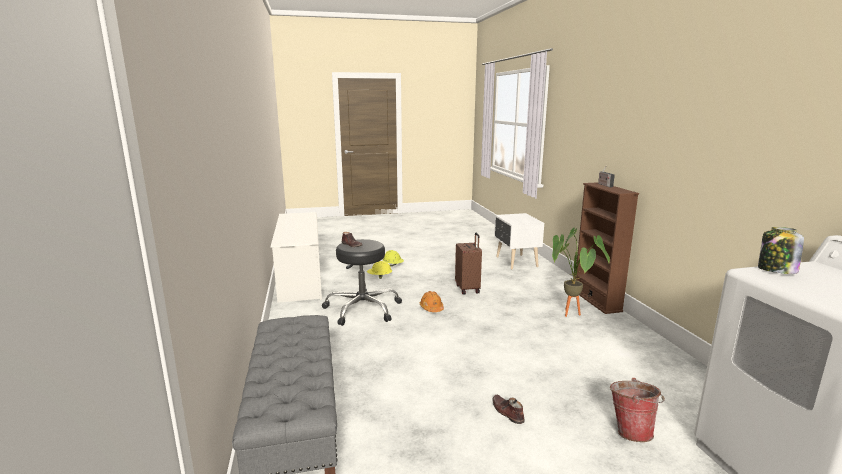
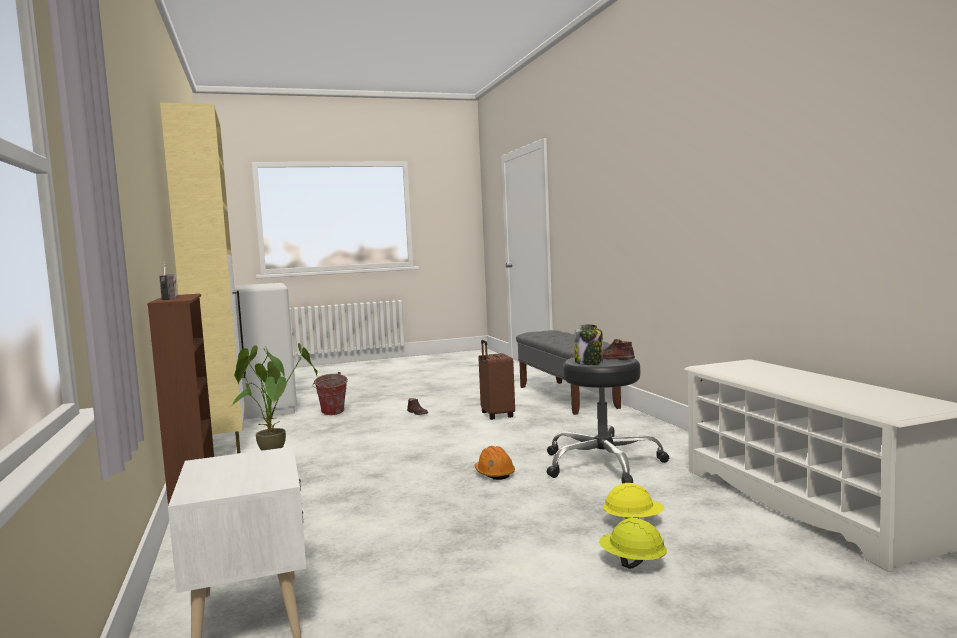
camera: 175 degrees right, 10 degrees down
(468, 289) = (428, 510): brown suitcase -> brown suitcase (496, 415)
(688, 371) = (222, 442): none -> beige cabinet
(776, 270) = (260, 286): jar -> jar (589, 363)

